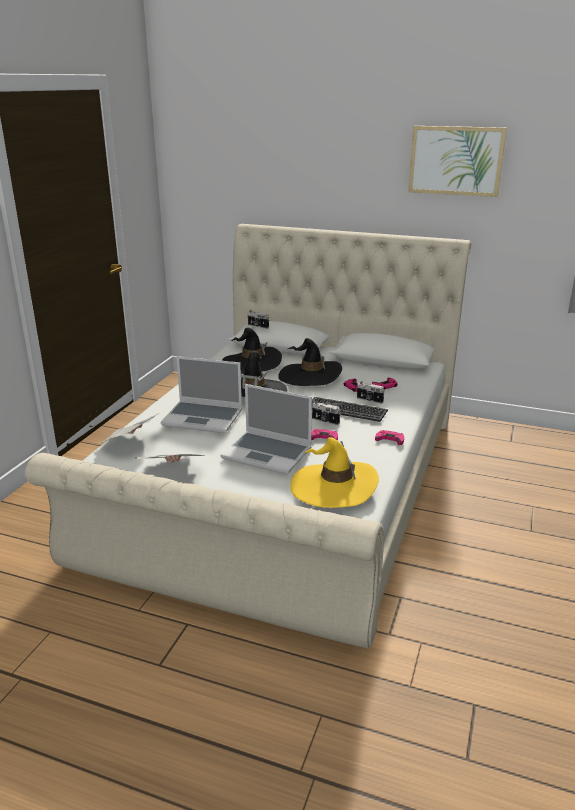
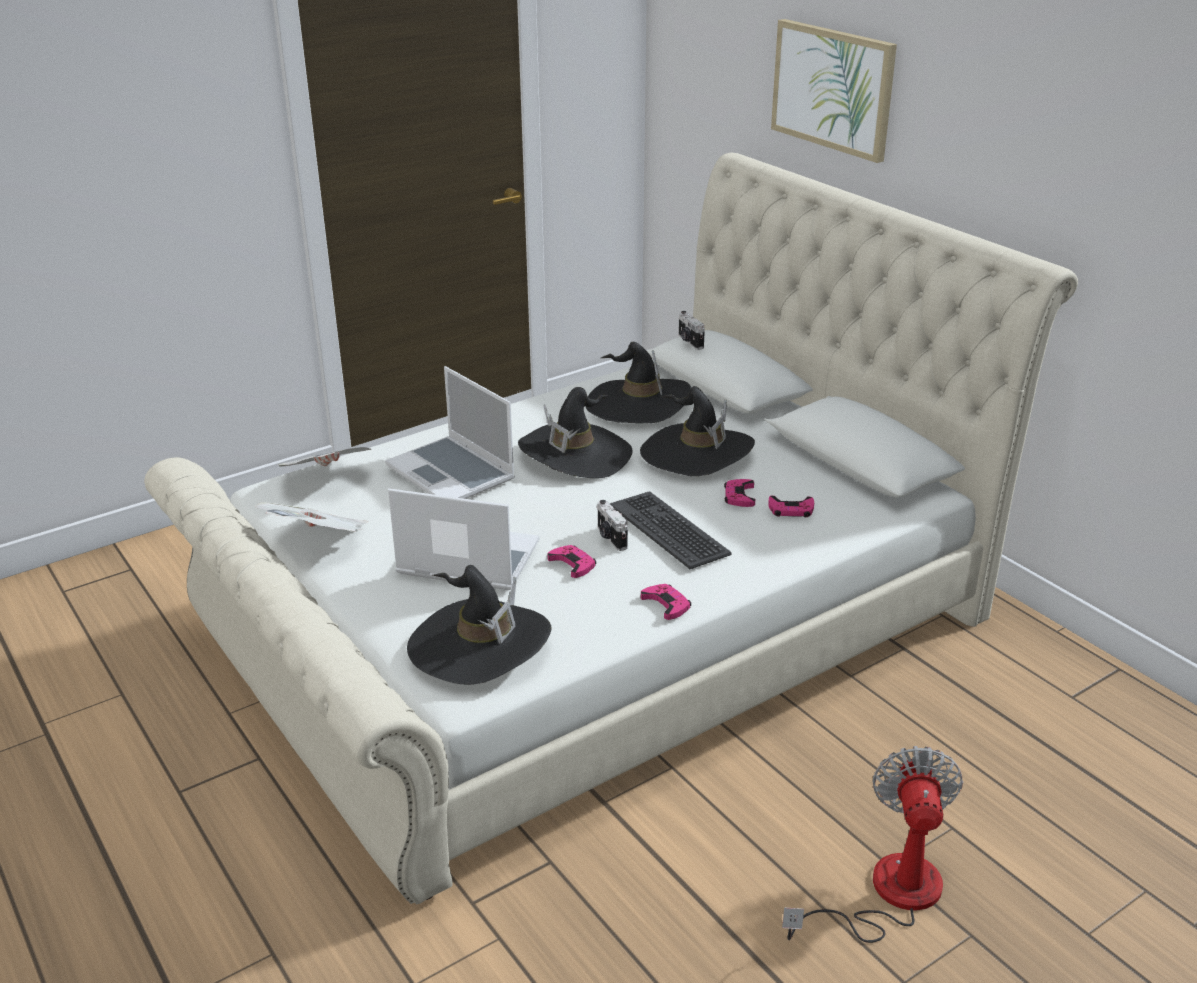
camera: 35 degrees right, 5 degrees up
(268, 454) = (466, 560): laptop -> laptop turned 135 degrees clockwise
(334, 487) = (480, 645): yellow hat -> black hat
(369, 400) = (730, 526): camera -> none
(456, 160) = (1076, 102): picture -> picture (833, 88)
(543, 542) = (887, 895): none -> fan

